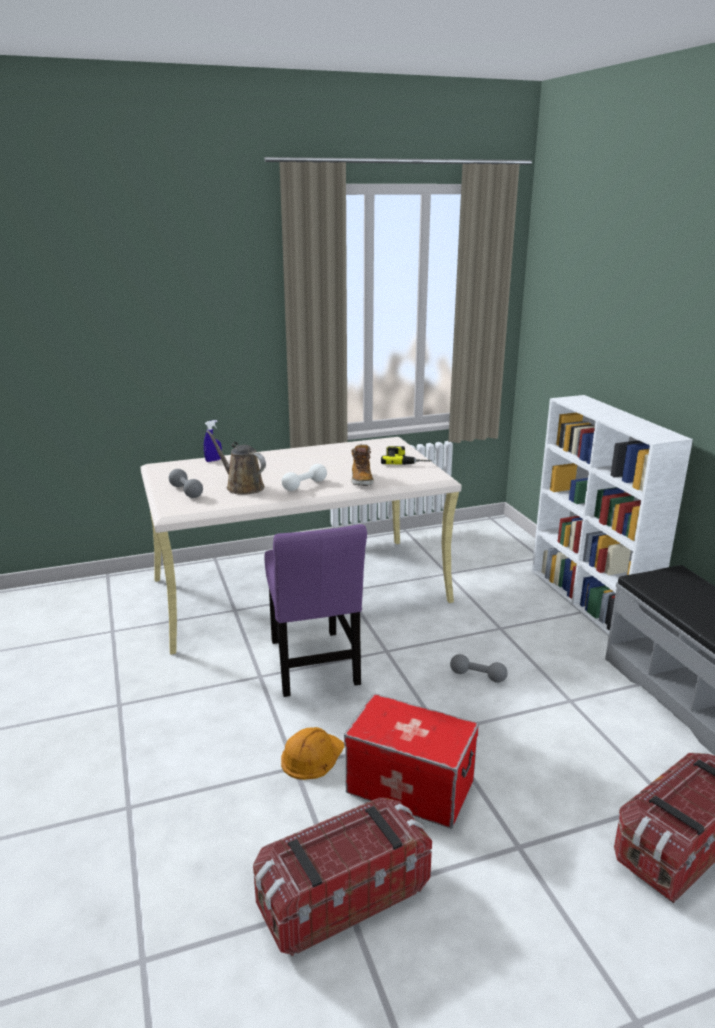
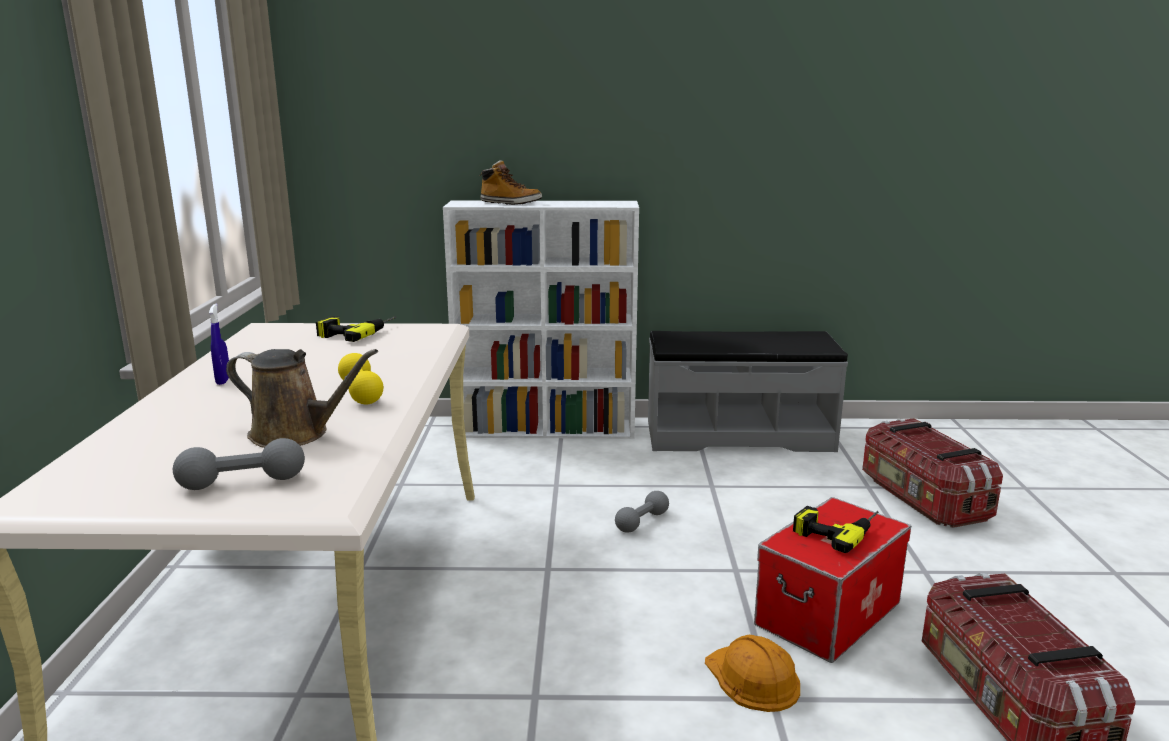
camera: 70 degrees left, 5 degrees down
(213, 460) = (105, 444): blue spray bottle -> blue spray bottle (223, 380)
(242, 486) = (295, 434): brown watering can -> brown watering can turned 135 degrees counterclockwise
(304, 485) = (361, 393): white dumbbell -> yellow dumbbell
(314, 666) = (542, 636): purple chair -> none
(361, 480) = (392, 361): boot -> boot (510, 203)
(420, 728) = (836, 529): none -> power drill

